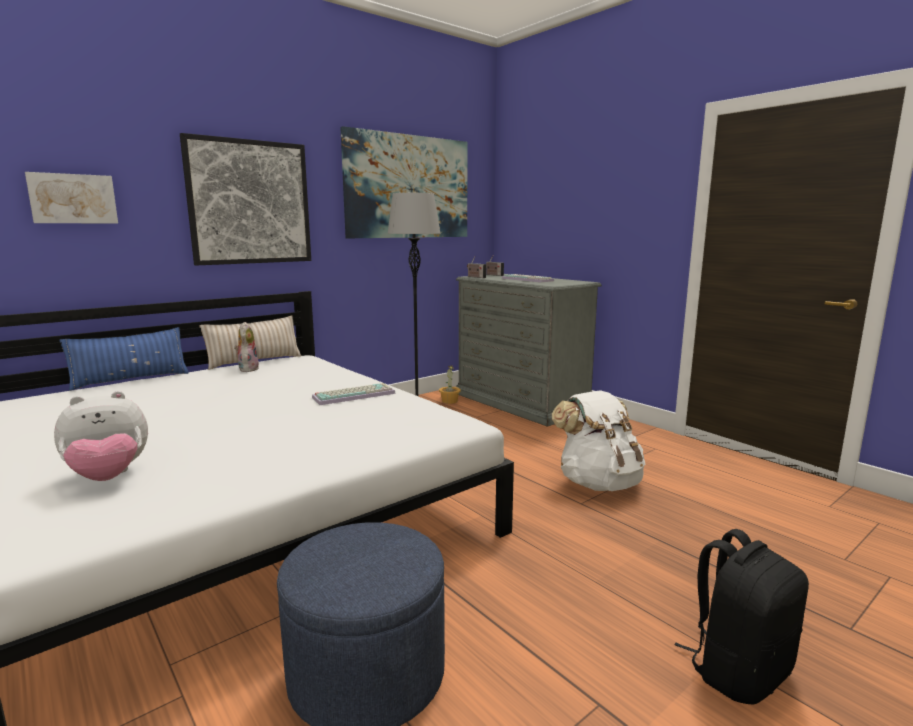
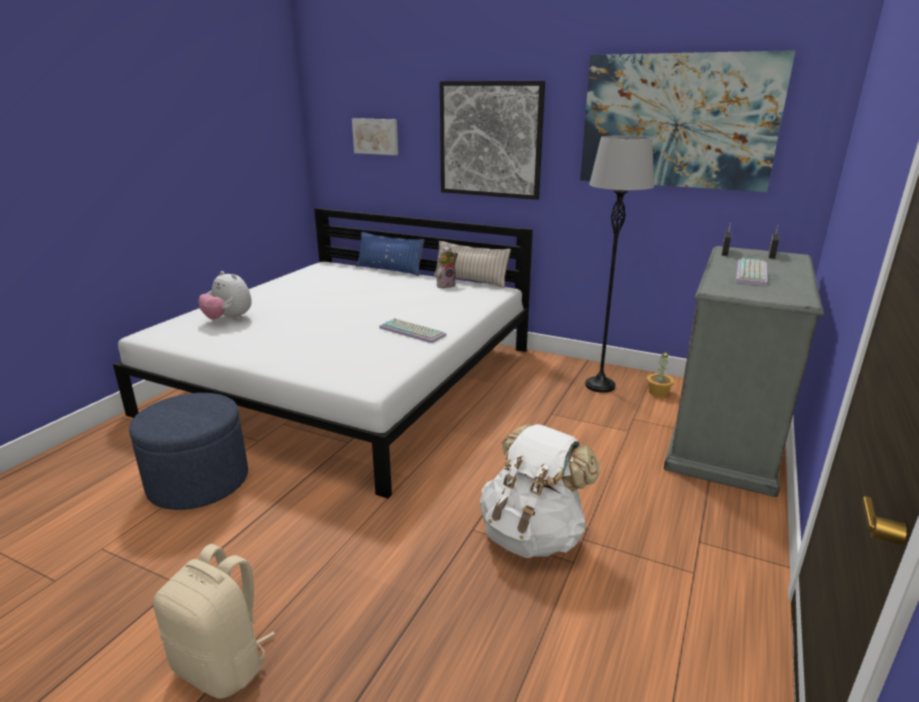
camera: 65 degrees right, 10 degrees up
(738, 670) = (223, 665): black backpack -> beige backpack

